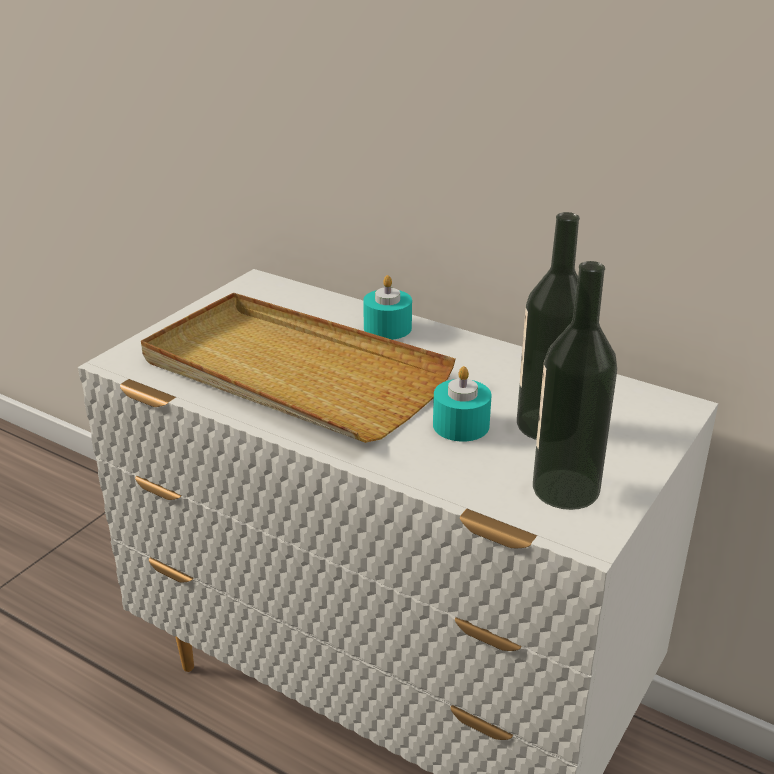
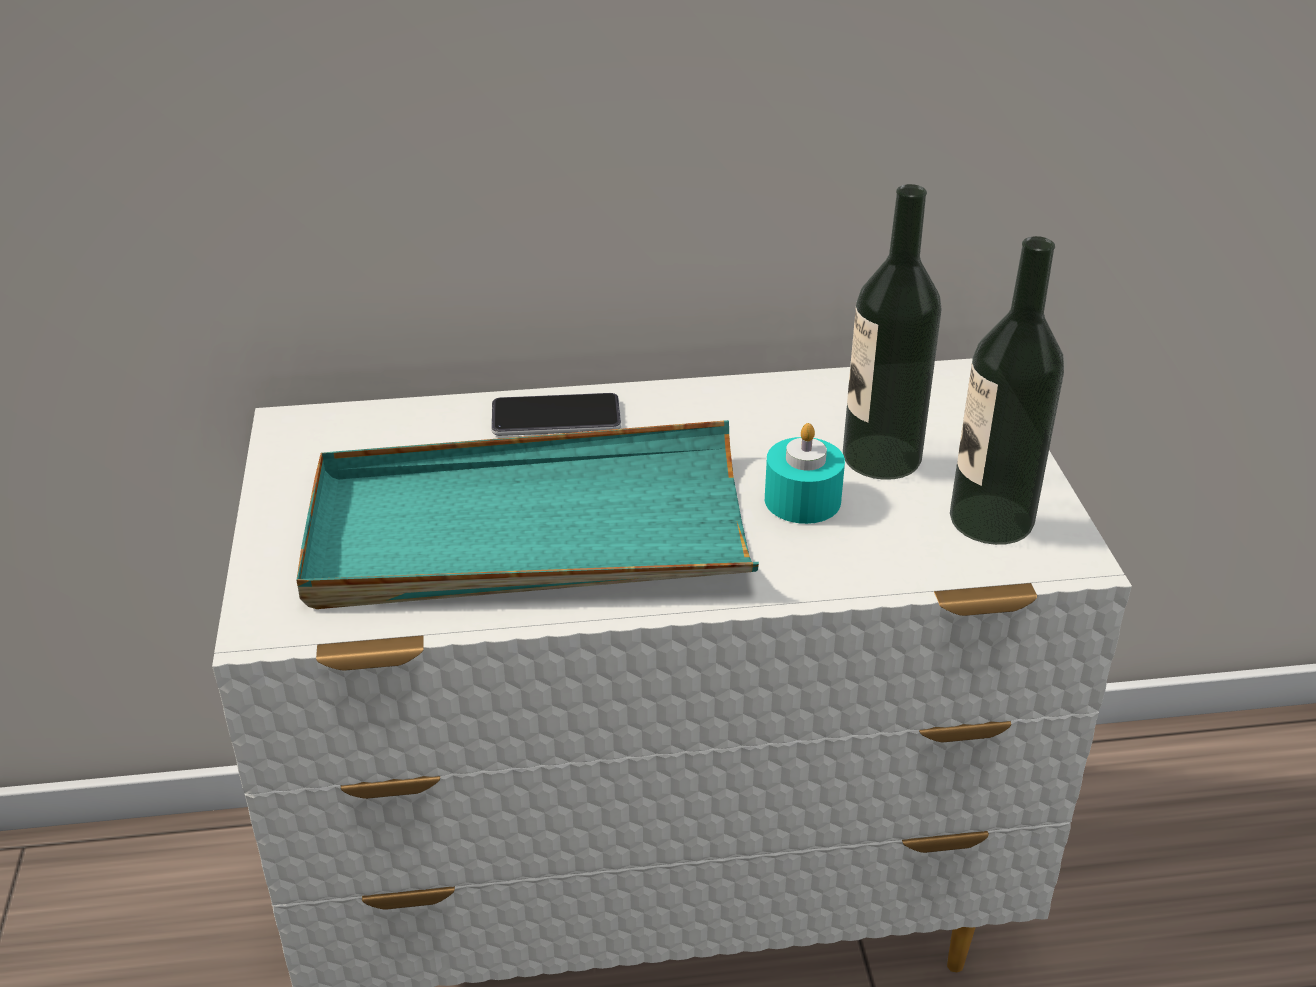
camera: 40 degrees left, 5 degrees up
(291, 374) = (528, 531): beige tray -> turquoise tray
(387, 328) = (556, 417): turquoise candle -> phone

